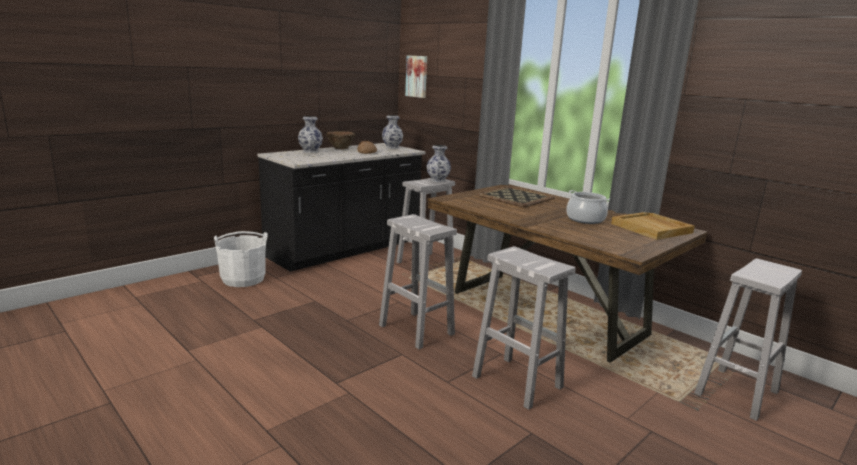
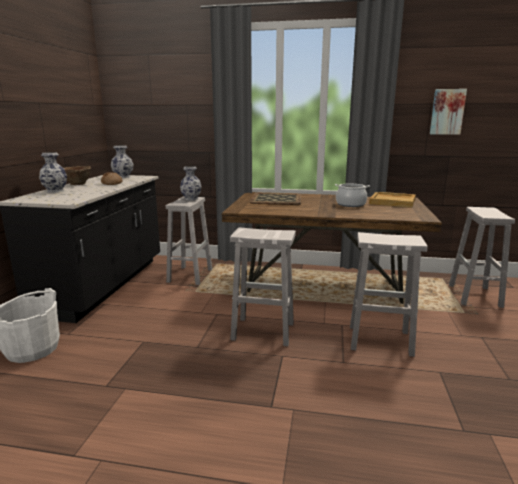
camera: 35 degrees left, 0 degrees up
(417, 76) = (128, 107): picture -> picture (447, 112)

